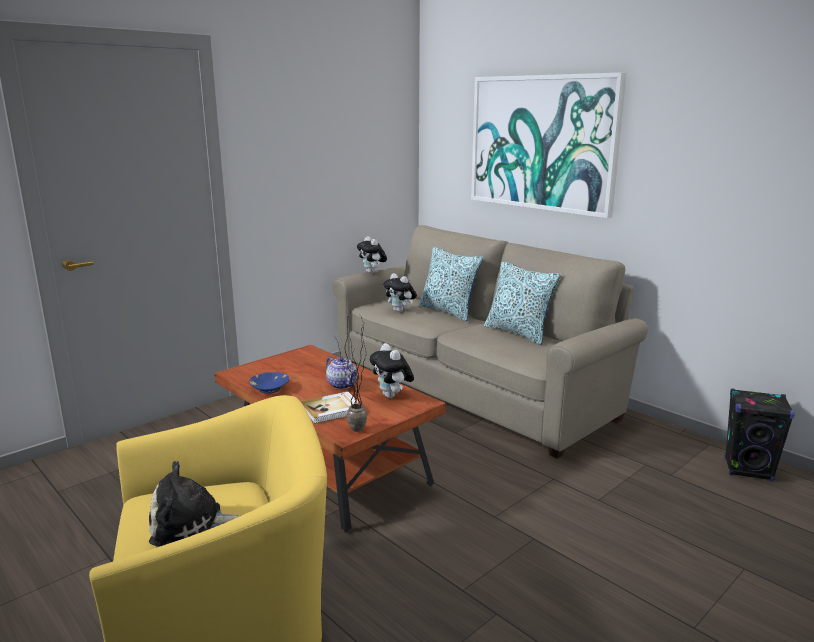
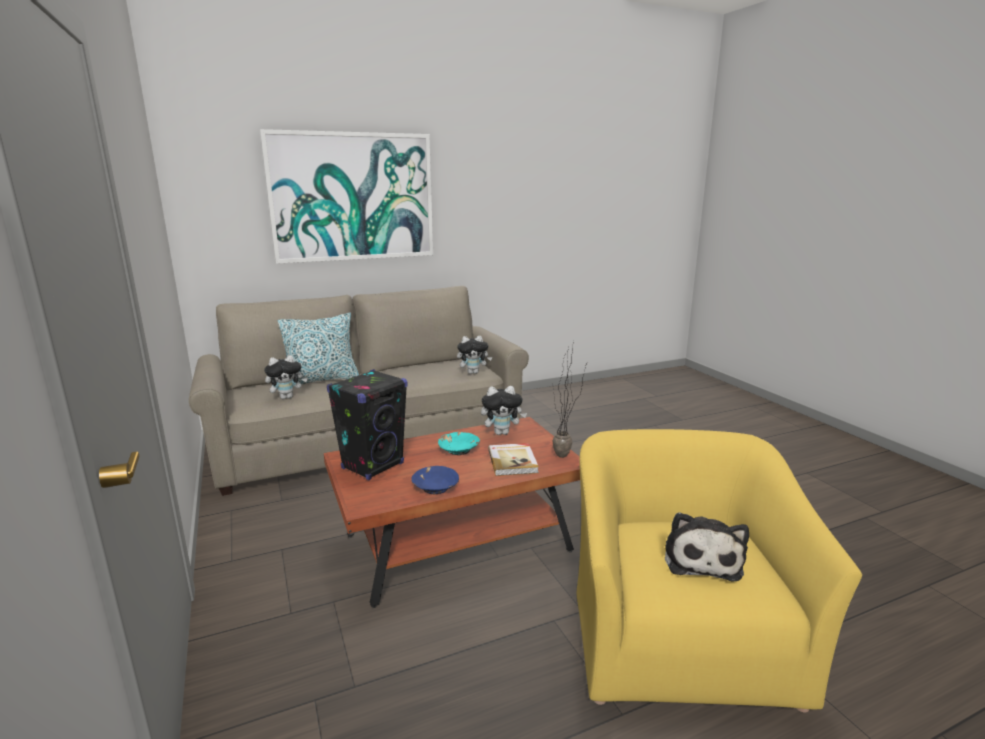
camera: 70 degrees left, 0 degrees up
(343, 385) = (459, 450): teapot -> turquoise bowl
(372, 272) = (211, 372): plush toy -> plush toy (473, 372)
(518, 333) = (412, 368): pillow -> none
(748, 470) = (563, 394): black speaker -> black speaker (373, 466)

